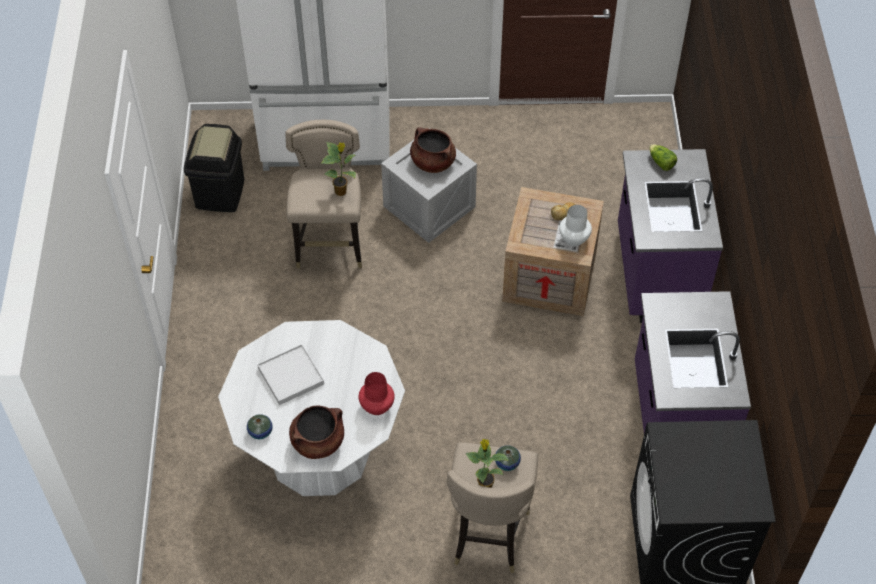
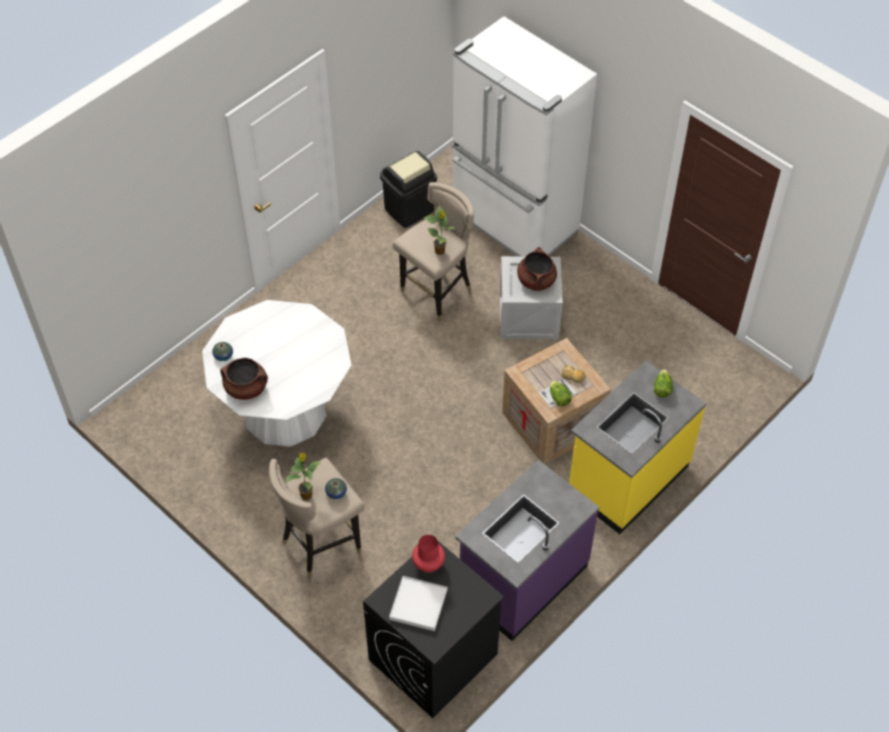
camera: 45 degrees right, 0 degrees up
(291, 376) = (277, 338): white tray -> white tray (418, 604)
(377, 406) = (303, 396): red vase -> red vase (429, 564)
(574, 239) = (559, 398): white vase -> lettuce
(655, 274) = (627, 478): purple counter -> yellow counter

